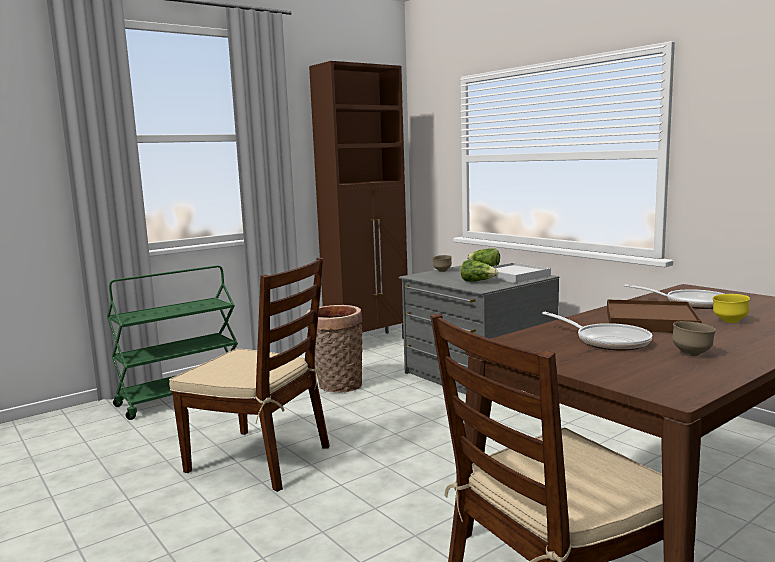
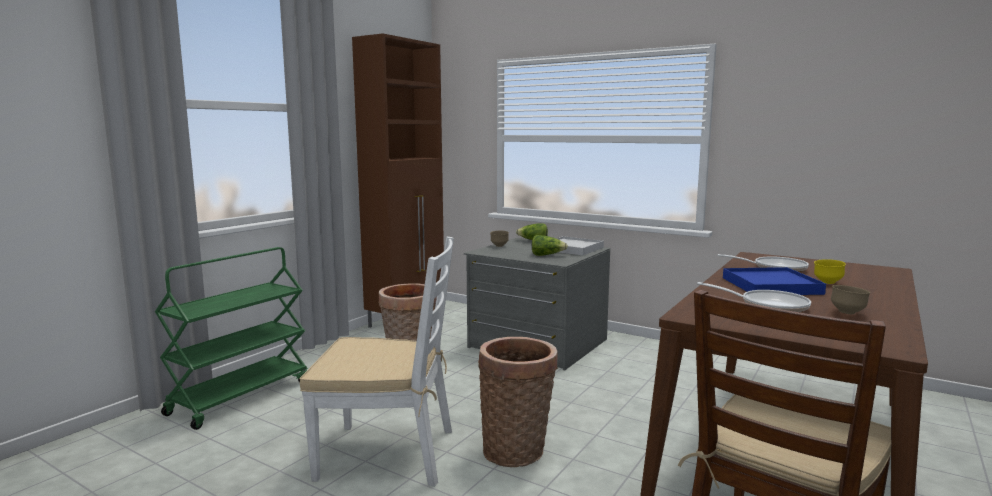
camera: 20 degrees left, 0 degrees up
(260, 459) = (388, 453): brown chair -> white chair
(375, 472) = (517, 450): none -> basket
(650, 321) = (771, 286): brown tray -> blue tray

